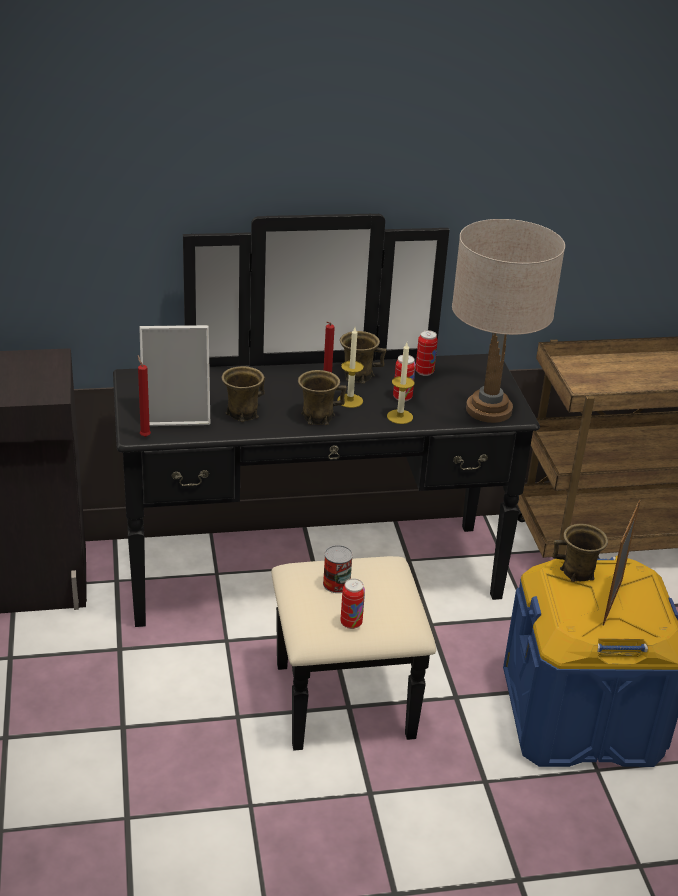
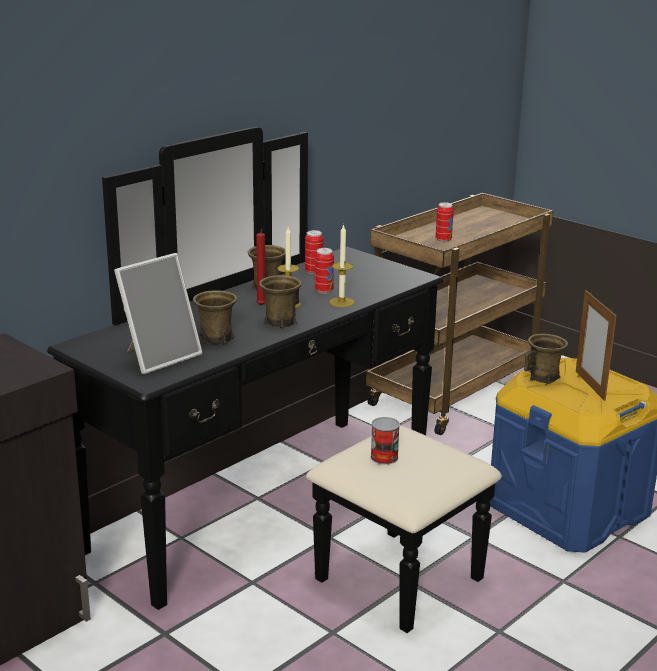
camera: 35 degrees left, 10 degrees down
(144, 436) = (156, 380): red candle -> none
(351, 623) = (432, 477): can -> can (443, 240)
(489, 410) = (396, 279): beige table lamp -> none

